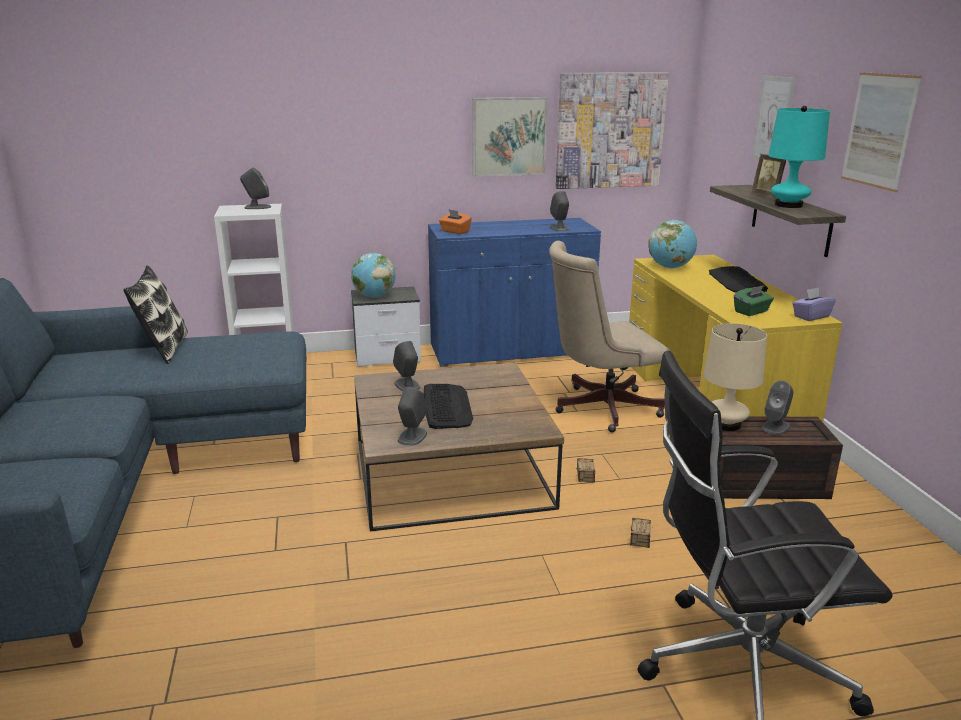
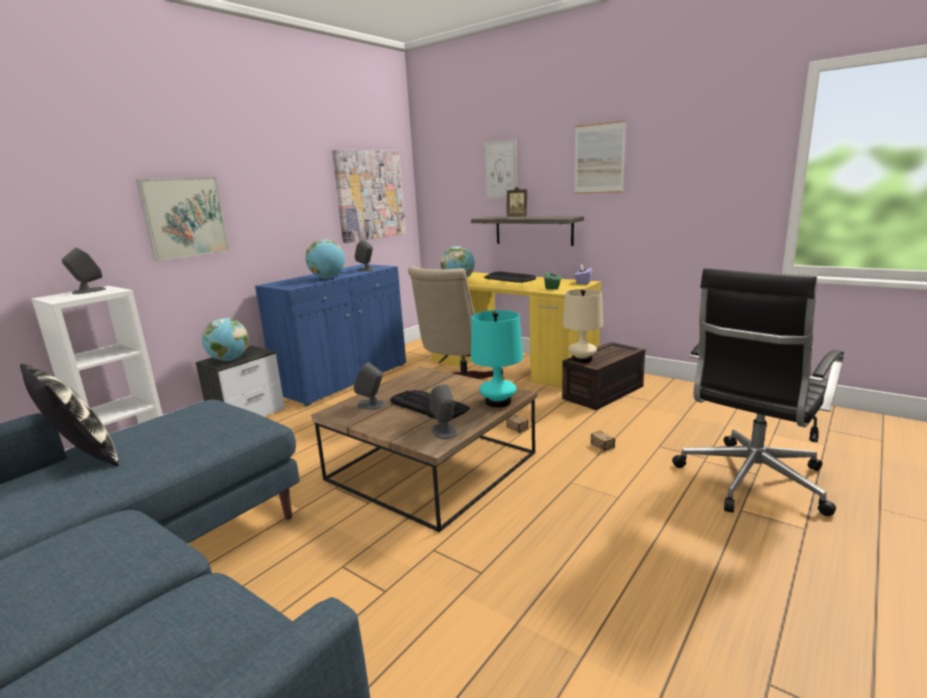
camera: 40 degrees left, 5 degrees down
(455, 232) = (293, 284): orange tissue box -> none
(500, 231) = (328, 278): none -> globe
(509, 136) = (304, 203): picture -> picture (185, 217)
(775, 427) = (604, 352): grey speaker -> none
(788, 205) = (543, 217): turquoise table lamp -> turquoise table lamp (498, 402)

